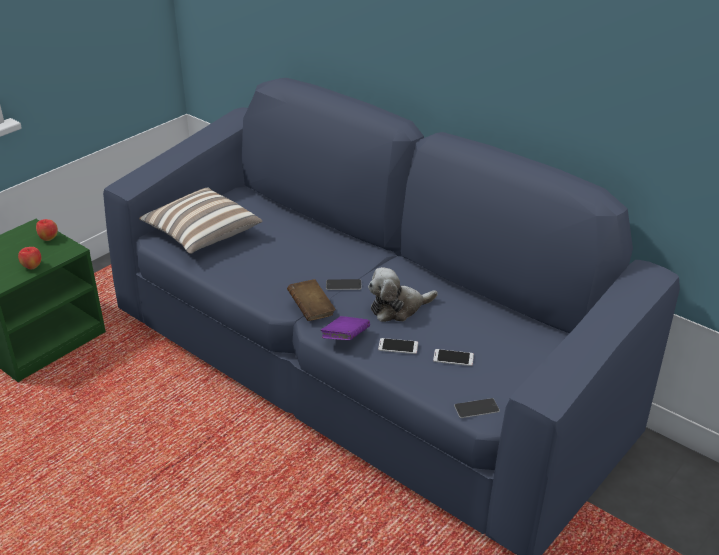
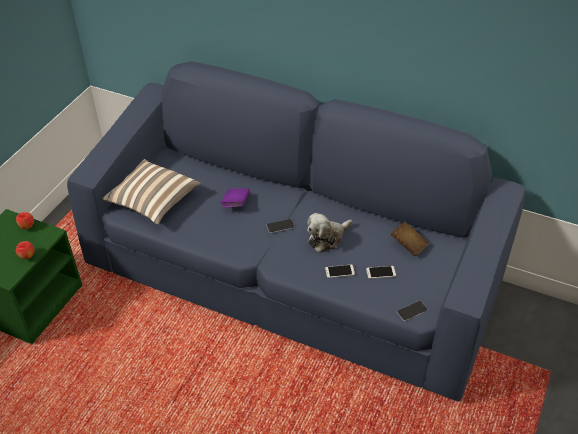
camera: 15 degrees left, 10 degrees up
(311, 310) = (266, 253): brown book -> brown book (408, 245)
(345, 338) = (300, 273): purple book -> purple book (236, 204)

